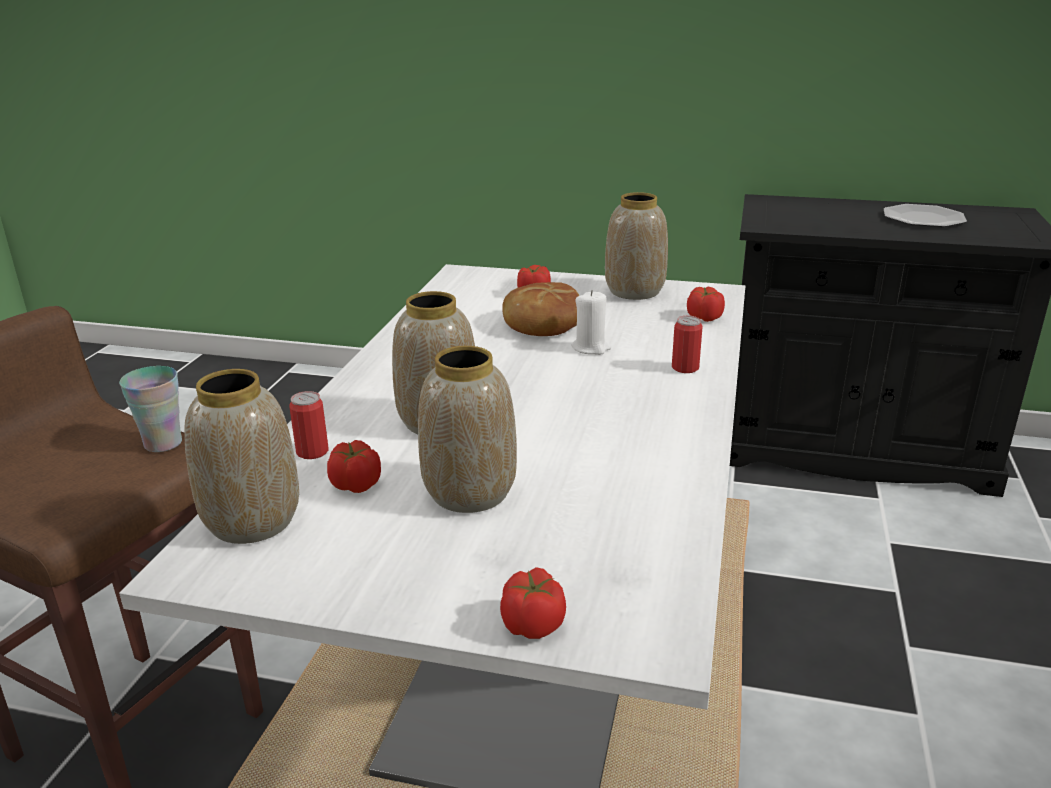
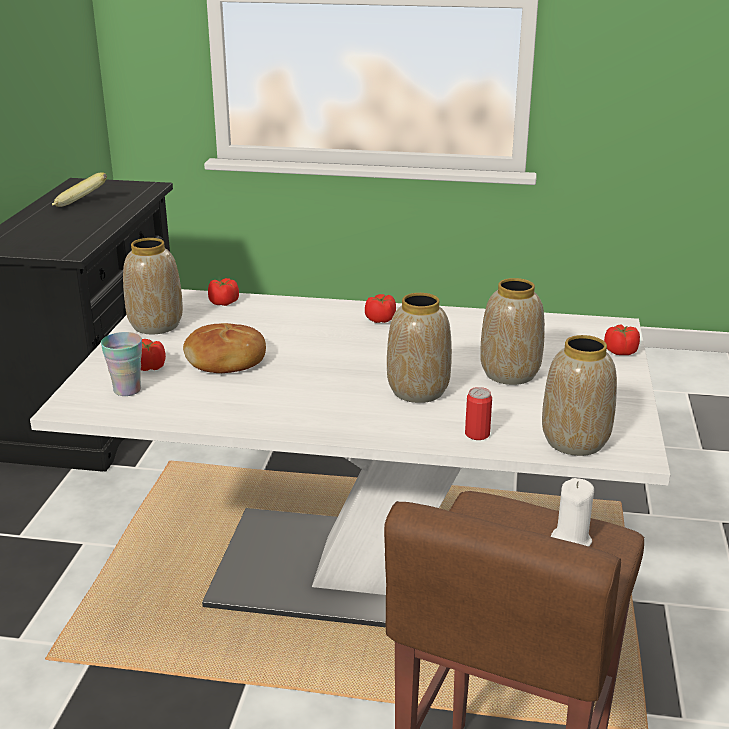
camera: 95 degrees left, 0 degrees up
(163, 443) = (475, 514): cup -> cup (127, 390)
(356, 485) = (516, 411): tomato -> tomato (380, 319)
(591, 348) = (282, 342): white candle -> white candle (571, 540)
(685, 368) = (318, 312): can -> none
(923, 218) = (80, 206): plate -> banana

